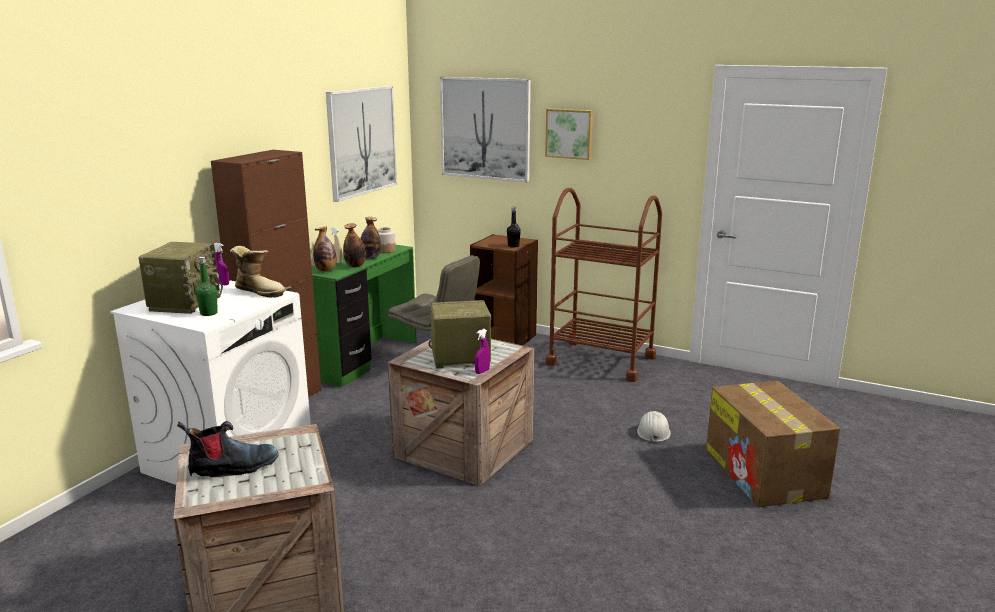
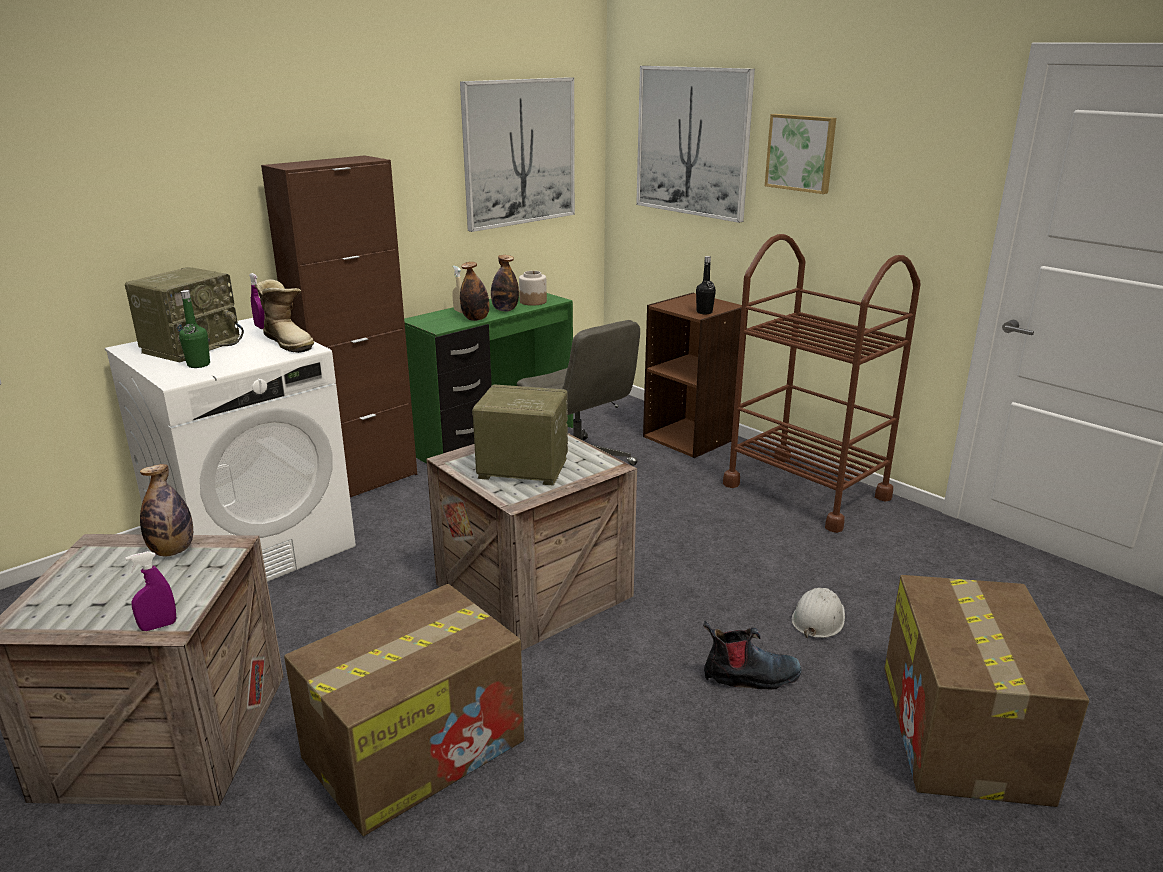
camera: 20 degrees right, 5 degrees up
(233, 468) = (104, 582): boot -> boot (750, 677)
(326, 270) = (435, 321): bottle -> bottle (172, 551)
(454, 551) = (416, 747): none -> cardboard box
(482, 372) = (534, 494): purple spray bottle -> purple spray bottle (158, 626)

